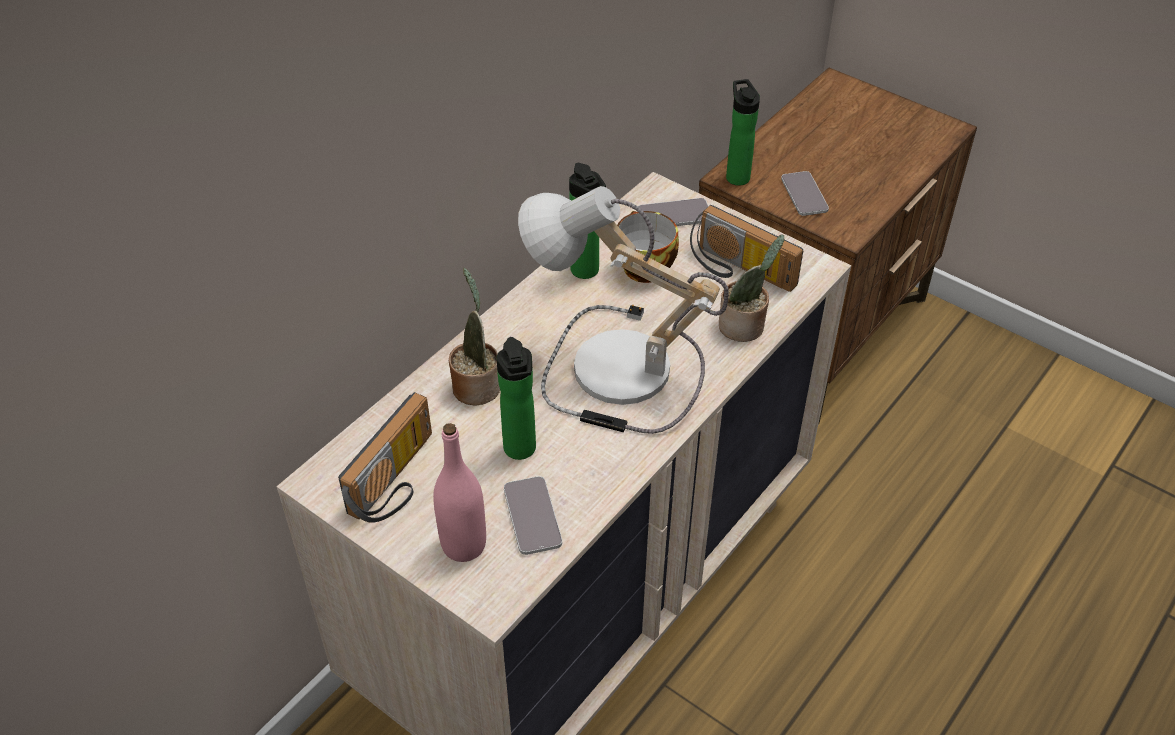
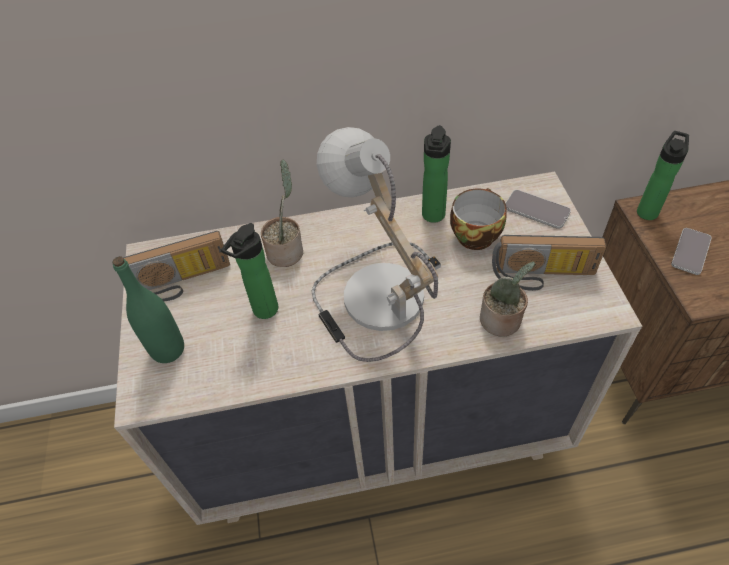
camera: 45 degrees right, 5 degrees up
(464, 545) = (168, 349): pink bottle -> green bottle
(532, 516) = (222, 360): phone -> none
(738, 270) = (542, 276): radio -> radio turned 75 degrees counterclockwise

